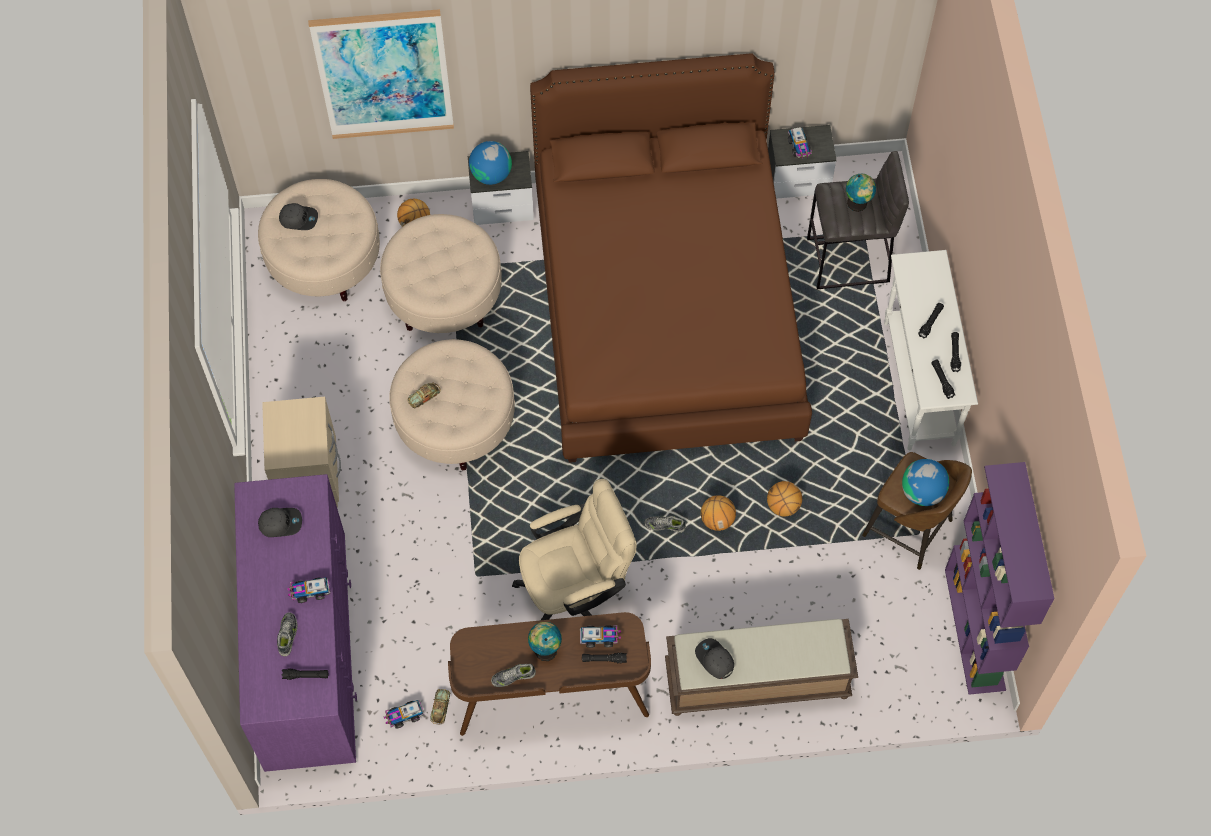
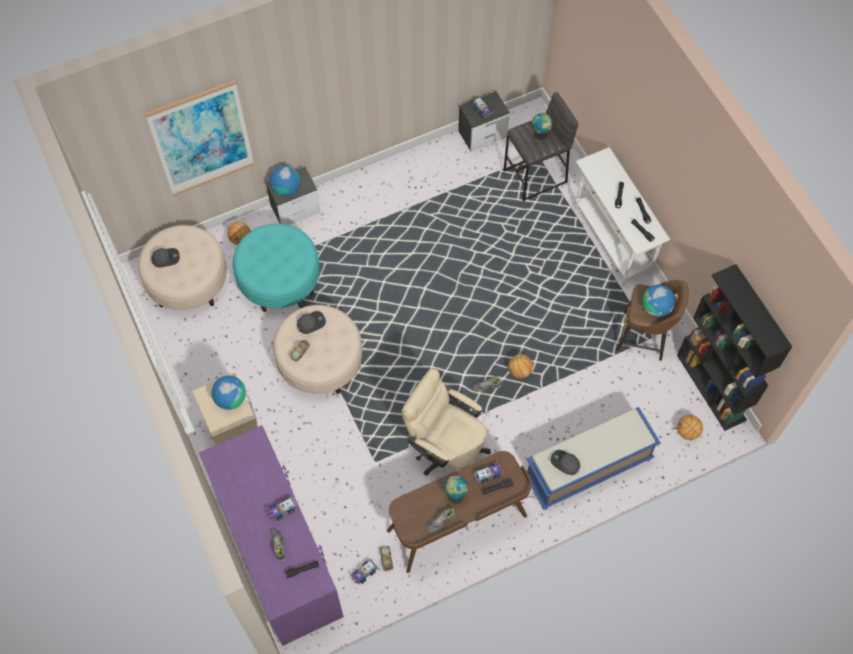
camera: 20 degrees left, 0 degrees up
(280, 523) = (243, 469): grey cap -> grey cap (311, 323)
(306, 429) = (231, 399): none -> globe
(444, 296) = (280, 281): beige ottoman -> turquoise ottoman
(576, 591) = (446, 449): beige office chair -> beige office chair turned 105 degrees counterclockwise
(666, 310) = (431, 244): brown bed -> none
(756, 681) = (587, 469): brown bench -> blue bench
(783, 506) = (558, 348): basketball -> basketball (687, 432)
(975, 630) = (712, 387): purple bookcase -> black bookcase

